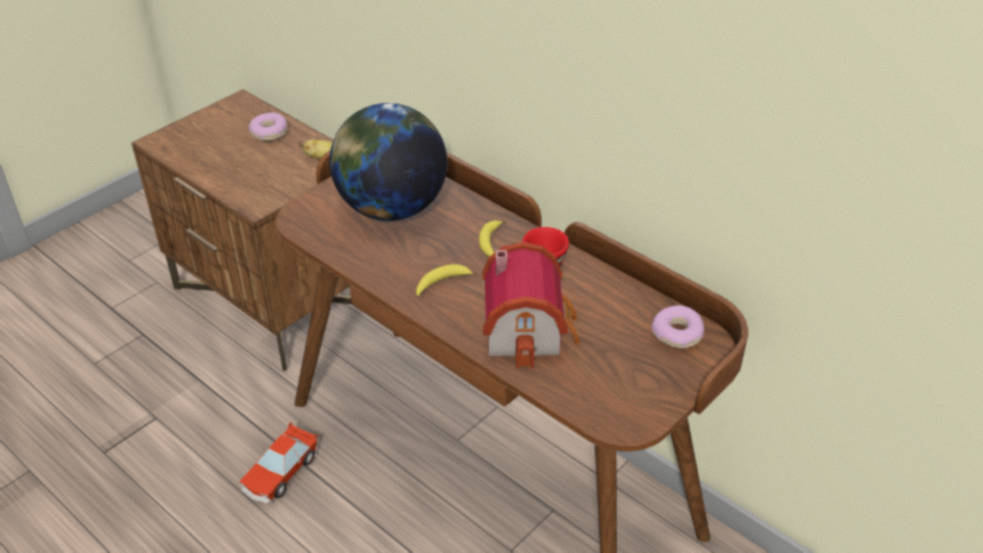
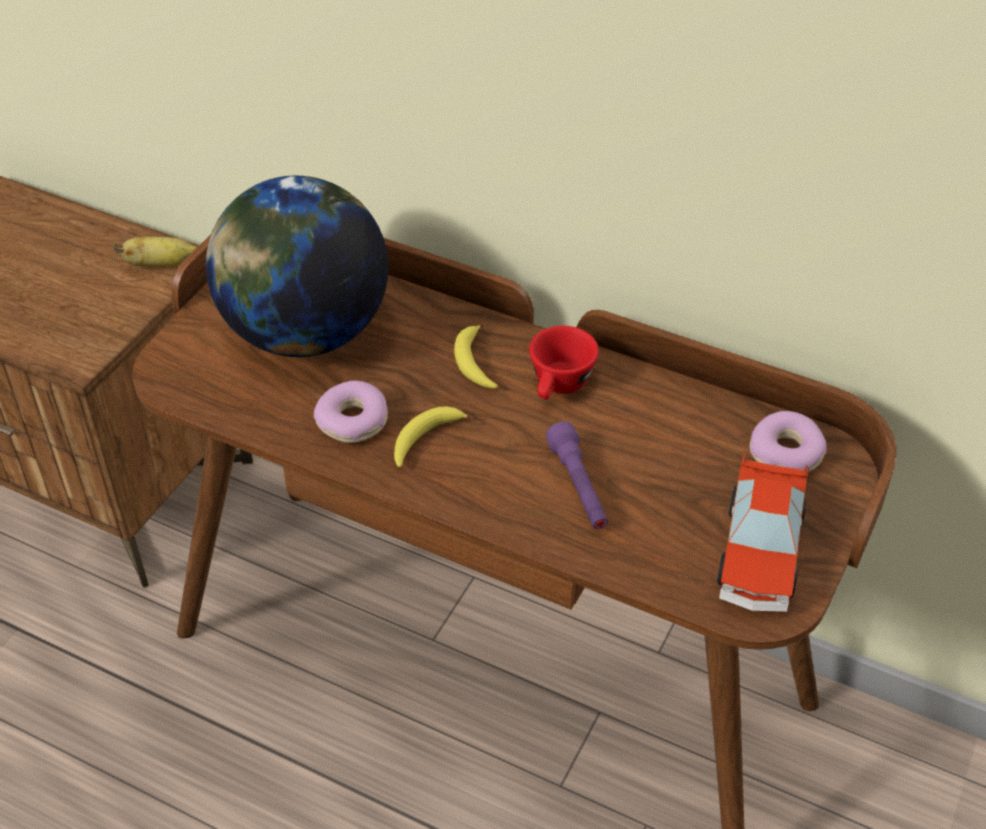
camera: 15 degrees left, 5 degrees up
(269, 133) = (54, 236): donut -> donut (353, 421)
(281, 473) = (192, 747): toy car -> toy car (759, 553)
(529, 329) = (578, 487): toy house -> purple flashlight

